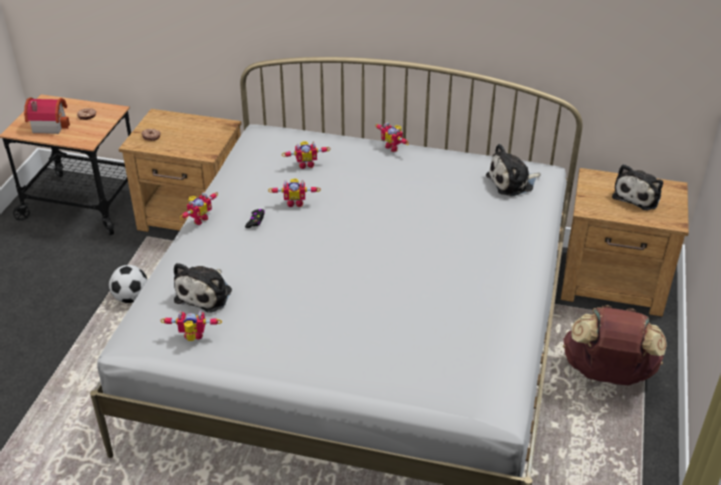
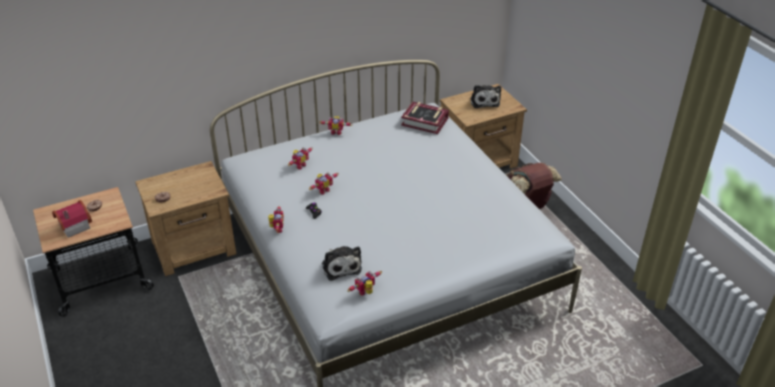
camera: 40 degrees left, 0 degrees up
(131, 298) = (216, 318): football -> none
(512, 182) = (425, 121): plush toy -> book

